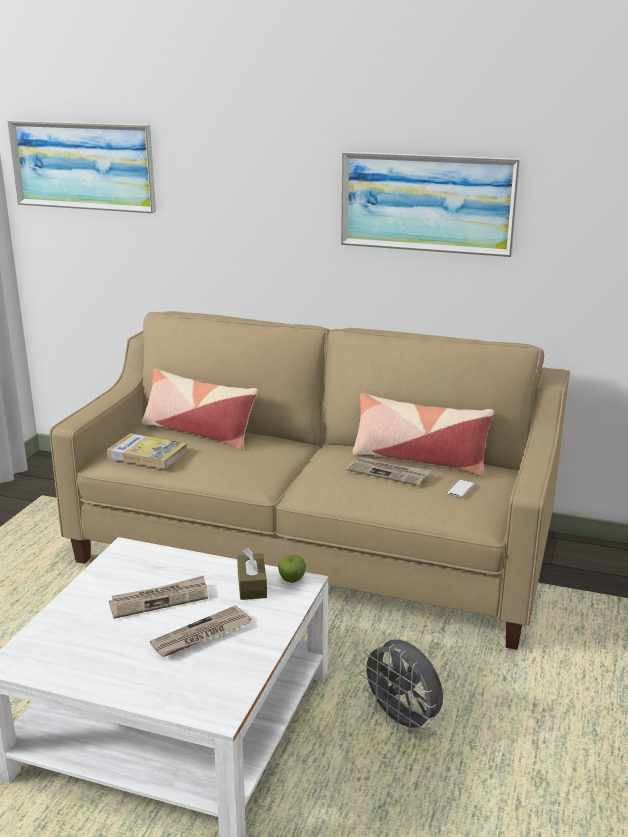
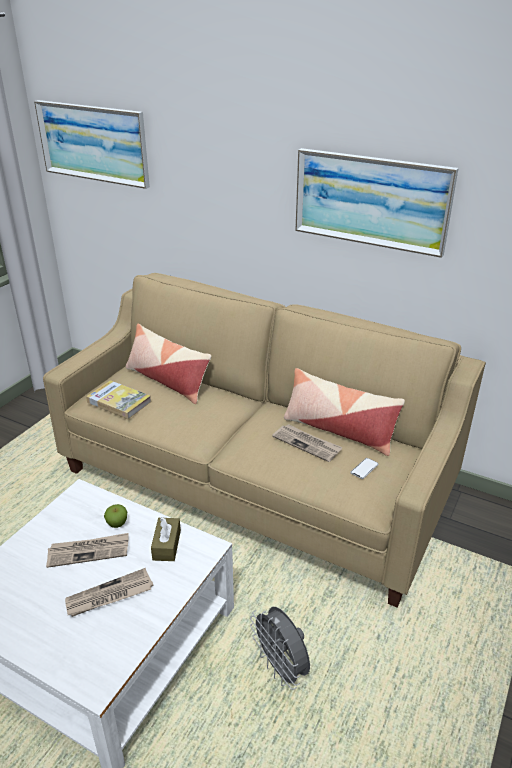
camera: 10 degrees right, 10 degrees up
(292, 580) = (201, 544): apple -> apple (117, 524)

